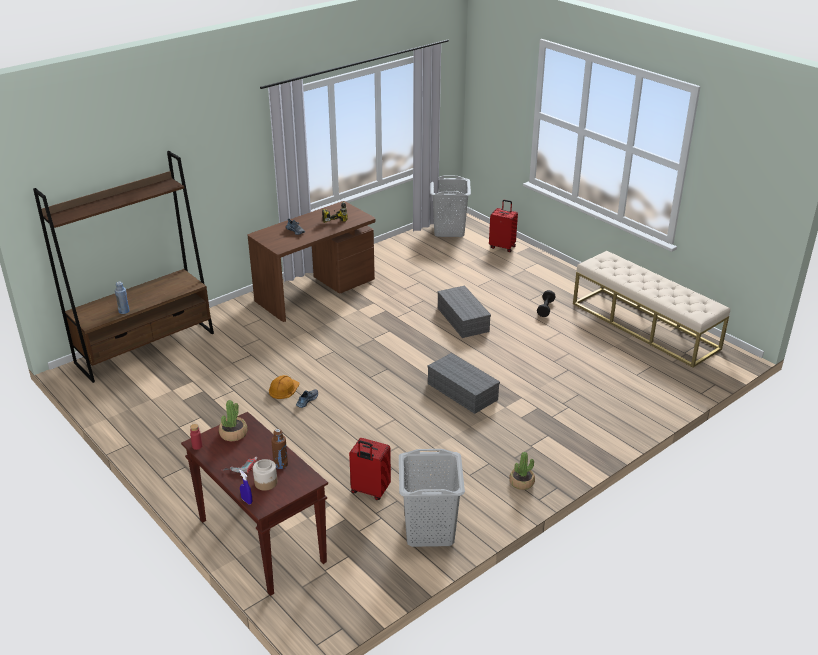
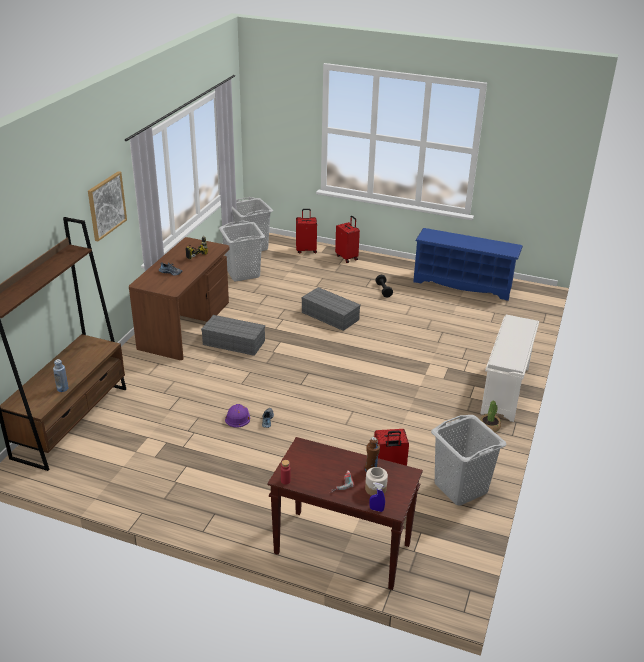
camera: 30 degrees left, 0 degrees up
(233, 434) = (305, 459): potted plant -> none
(234, 149) = (106, 205): none -> picture
(283, 389) = (237, 417): orange hard hat -> purple hard hat
(416, 255) = (243, 273): none -> grey laundry basket
(461, 391) = (382, 373): grey storage box -> grey storage box (233, 343)
(539, 265) = (347, 257): none -> red suitcase
(578, 452) = (505, 391): none -> white shoe rack
(644, 326) = (463, 284): beige bench -> blue shoe rack

